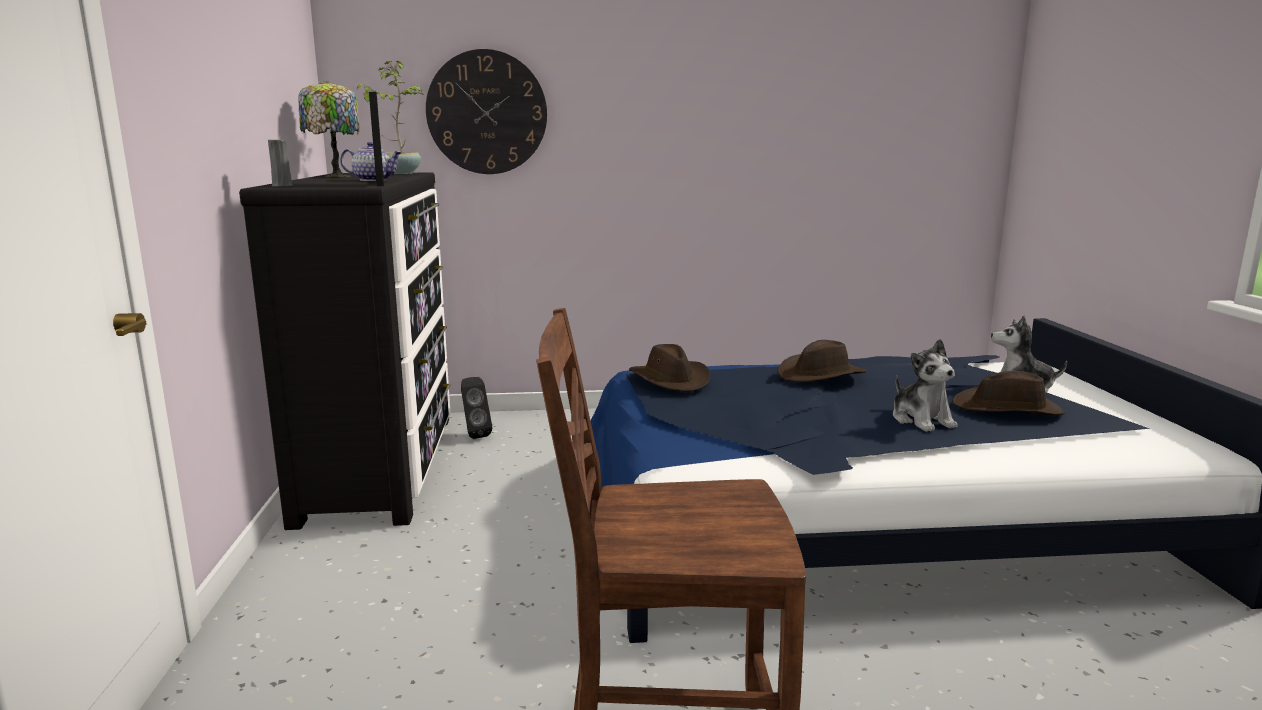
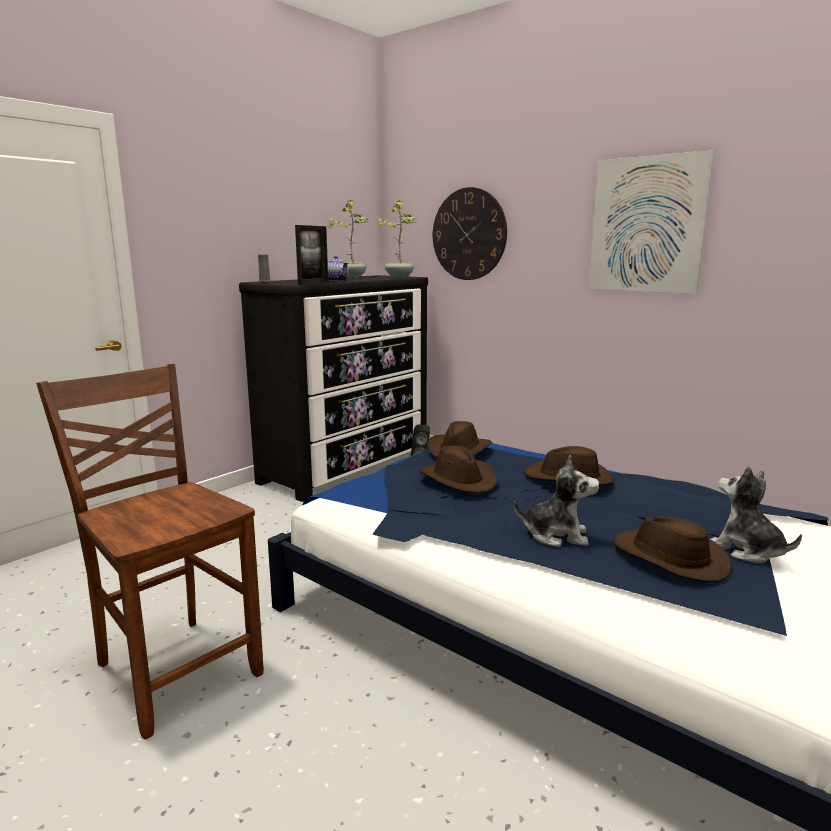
camera: 45 degrees right, 0 degrees up
(335, 176) = (351, 277): table lamp -> potted plant
(723, 106) = (647, 225): none -> picture
(750, 403) = (459, 479): none -> brown hat
(921, 420) = (556, 535): plush toy -> plush toy turned 105 degrees counterclockwise

